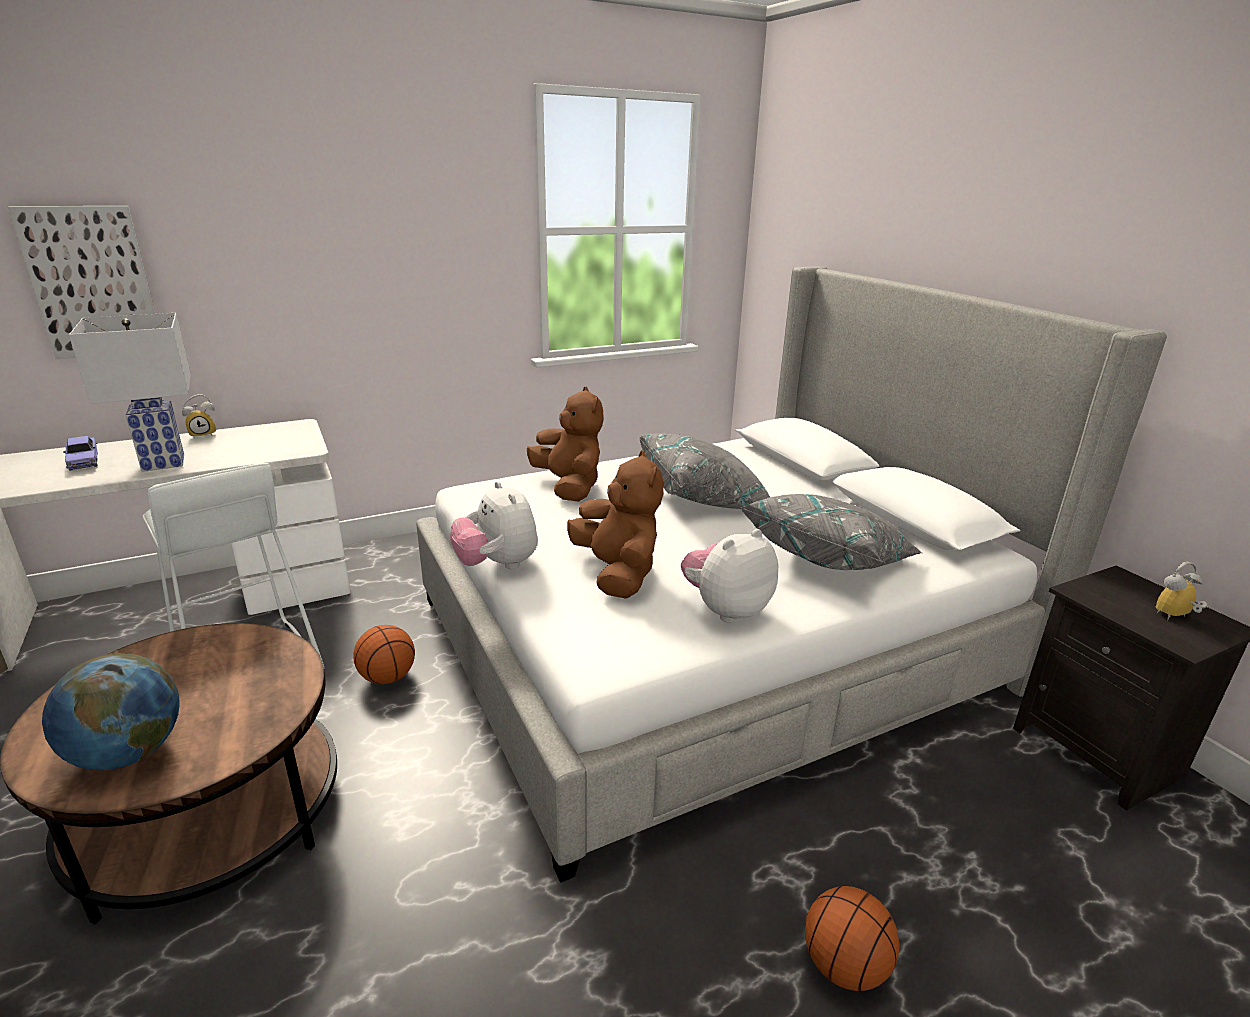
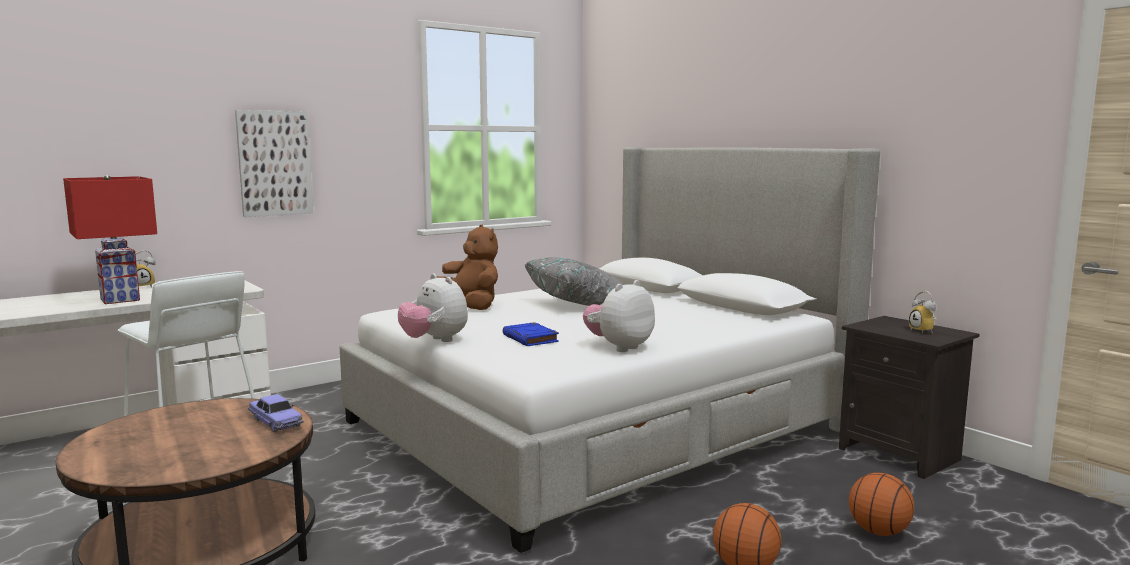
camera: 10 degrees left, 15 degrees down
(84, 461) = (44, 302): toy car -> toy car (276, 422)
(92, 283) = (63, 156): picture -> picture (275, 163)
(128, 753) = (171, 459): globe -> none
(162, 462) = (119, 299): white table lamp -> red table lamp
(387, 677) = (329, 467): basketball -> basketball (878, 532)
(617, 574) = (531, 339): brown plush toy -> blue book
(829, 559) = (686, 325): grey pillow -> none
(1175, 617) = (924, 331): alarm clock -> alarm clock turned 75 degrees counterclockwise

